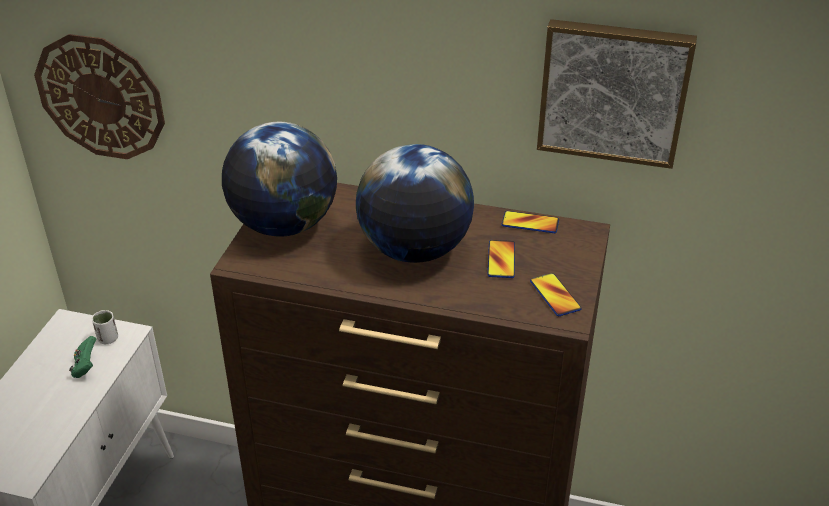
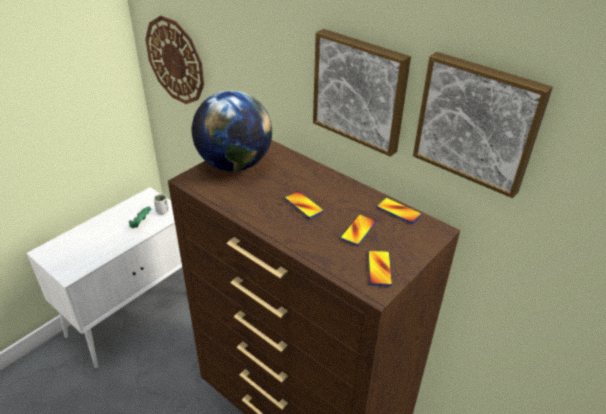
camera: 25 degrees right, 0 degrees up
(414, 250) = (303, 205): globe -> phone
(445, 83) = (360, 90): none -> picture

